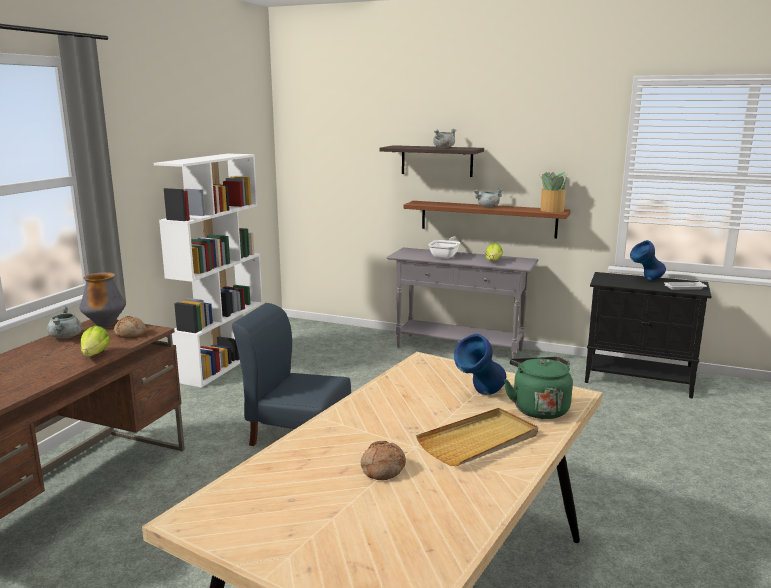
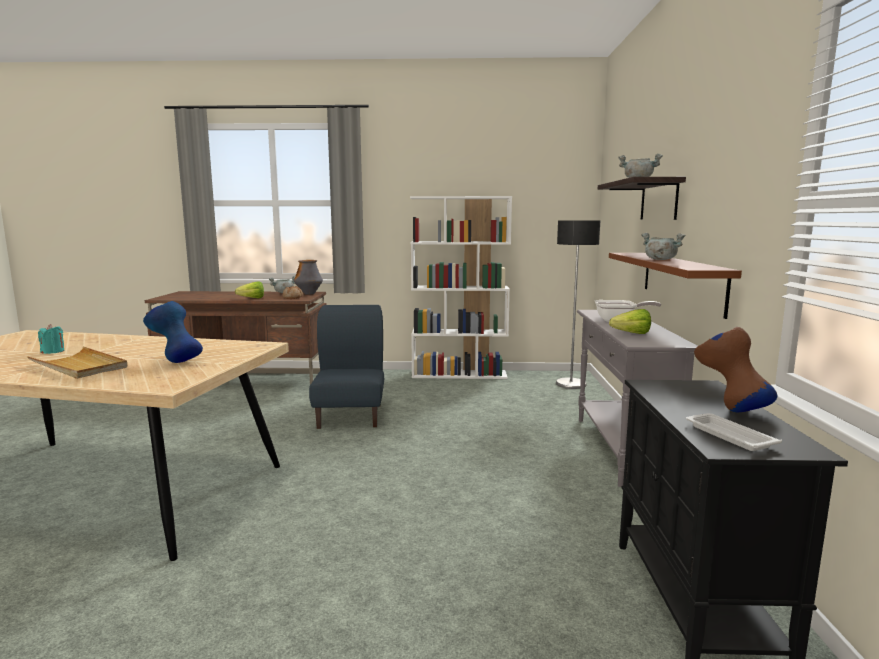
camera: 70 degrees right, 5 degrees down
(310, 330) = (571, 384): none -> floor lamp
(382, 468) = (53, 352): bread -> turquoise candle
(538, 408) = (137, 377): green kettle -> none
(551, 210) = (703, 267): potted plant -> none
(645, 280) = (729, 409): blue vase -> brown vase

